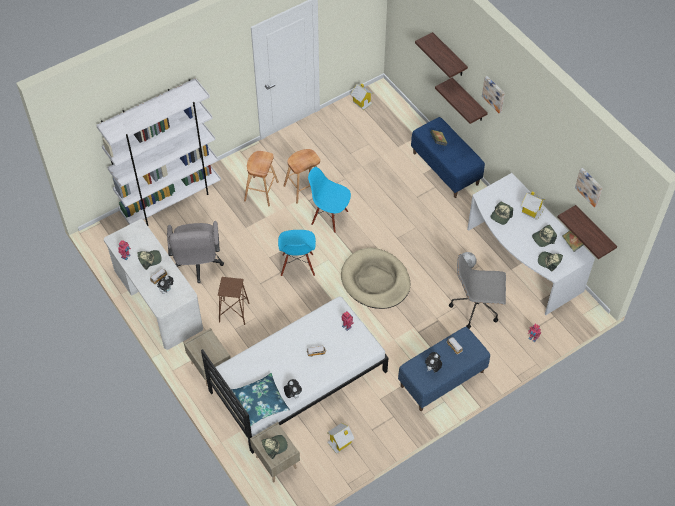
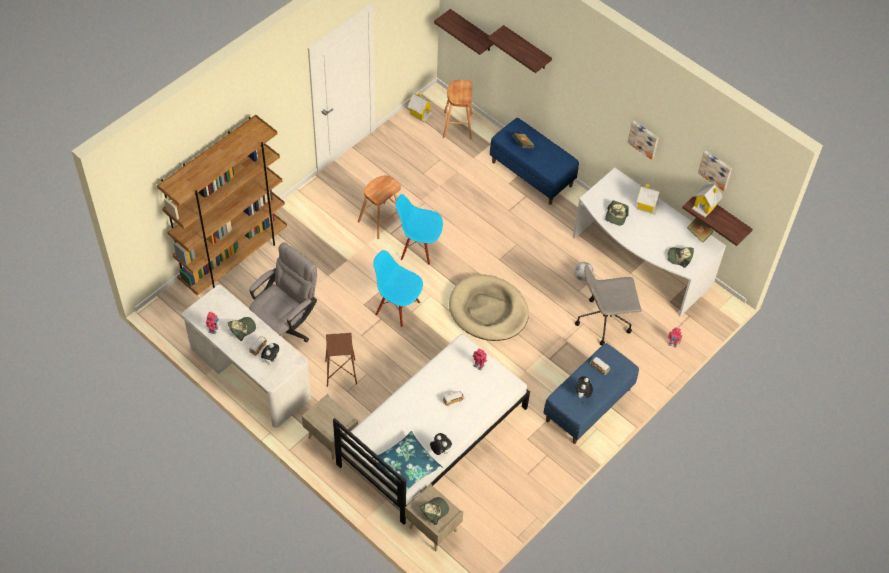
camera: 15 degrees left, 0 degrees up
(171, 200) = (234, 258): white bookcase -> brown bookcase
(198, 265) = (285, 327): grey office chair -> grey office chair turned 120 degrees counterclockwise
(261, 191) = (334, 232): brown stool -> brown stool (457, 125)
(297, 265) = (398, 308): blue chair -> blue chair turned 135 degrees clockwise
(340, 442) = (497, 494): toy house -> toy house (705, 206)
(469, 101) = (554, 95): shelf -> shelf (472, 31)
(494, 94) = (588, 83): picture -> picture (644, 139)
(543, 238) = (667, 233): cap -> none

